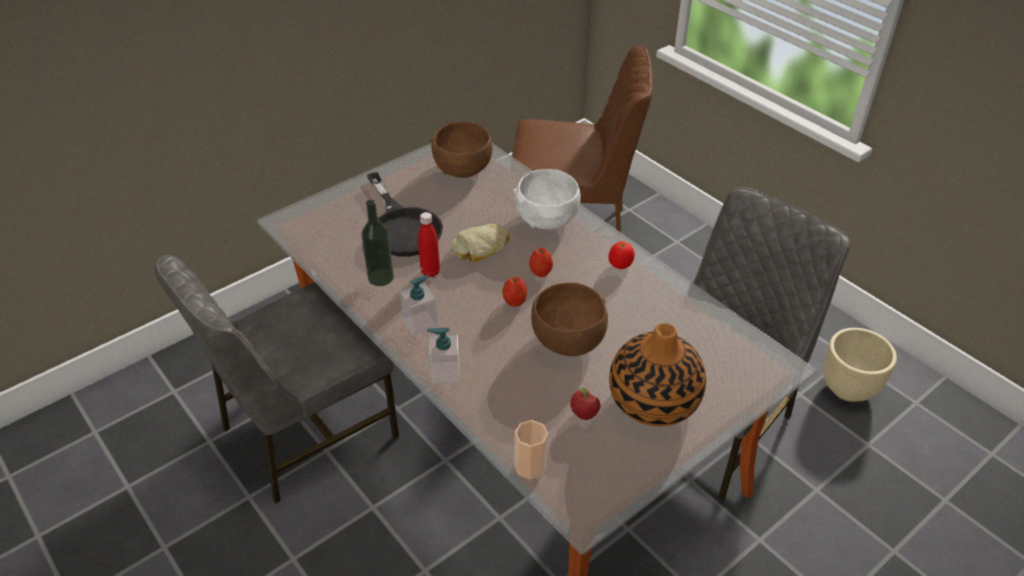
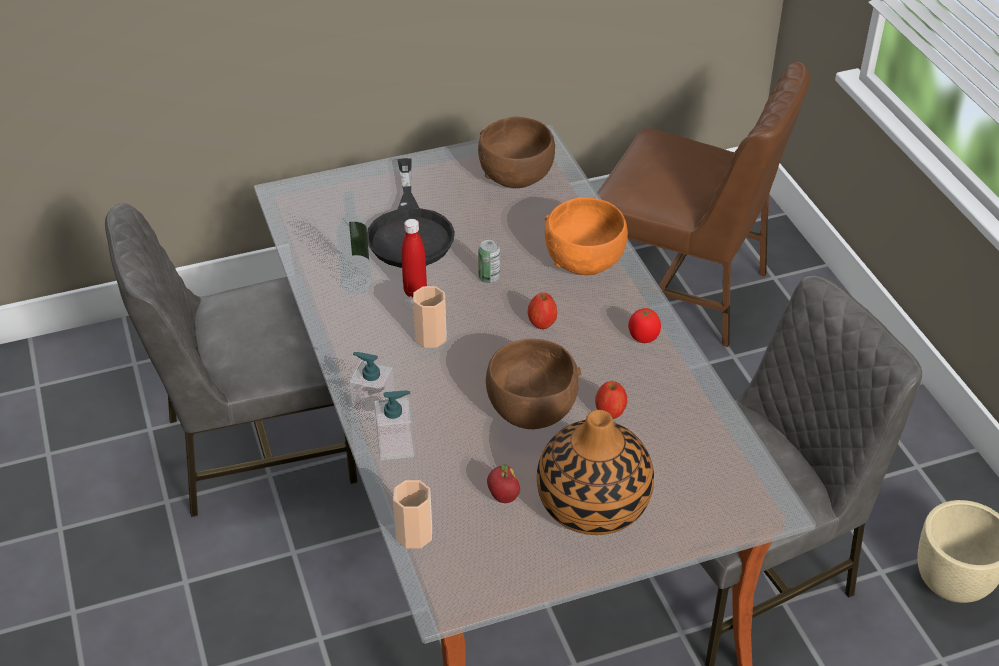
camera: 20 degrees right, 0 degrees up
(420, 323) = (374, 347): soap dispenser -> soap dispenser (396, 446)
(461, 304) = (430, 337): none -> cup
(482, 247) = (489, 277): bread -> can
(514, 301) = (493, 349): apple -> apple (610, 412)
(546, 218) = (585, 260): white bowl -> orange bowl

